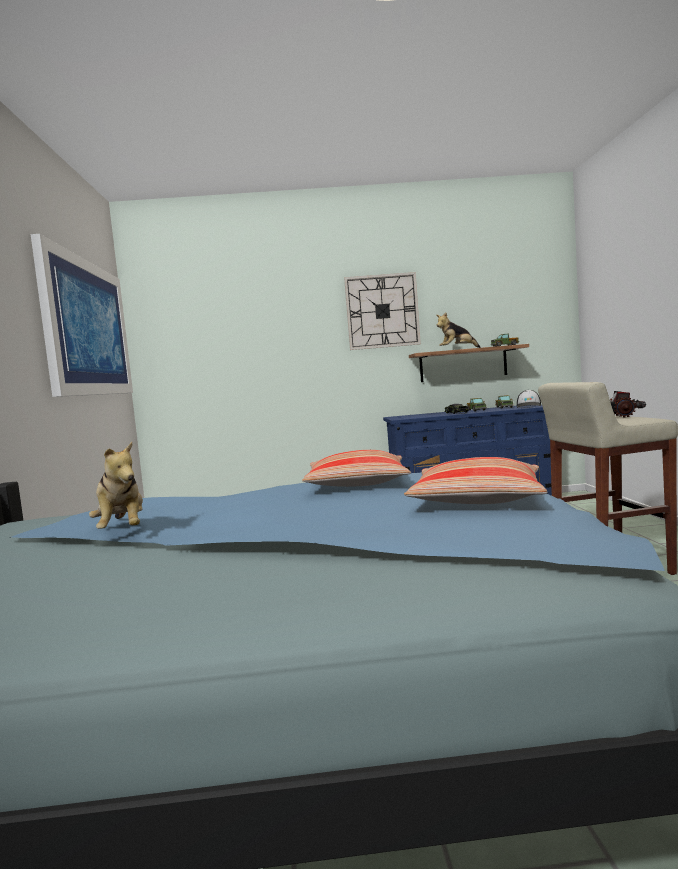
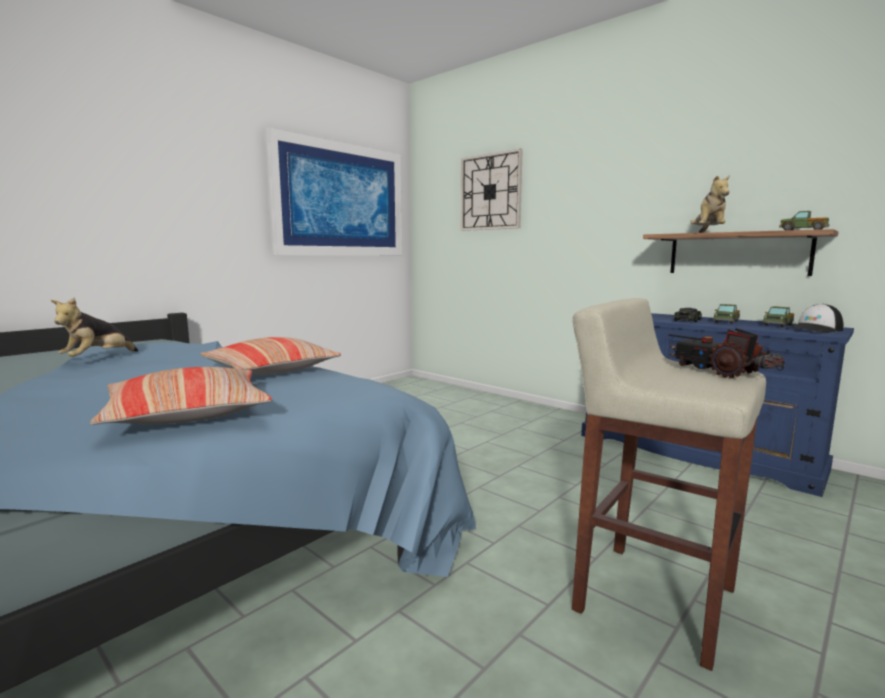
camera: 45 degrees right, 5 degrees up
(382, 311) = (633, 178): wall clock -> wall clock (490, 192)
(457, 349) = (708, 232): plush toy -> plush toy turned 105 degrees counterclockwise

